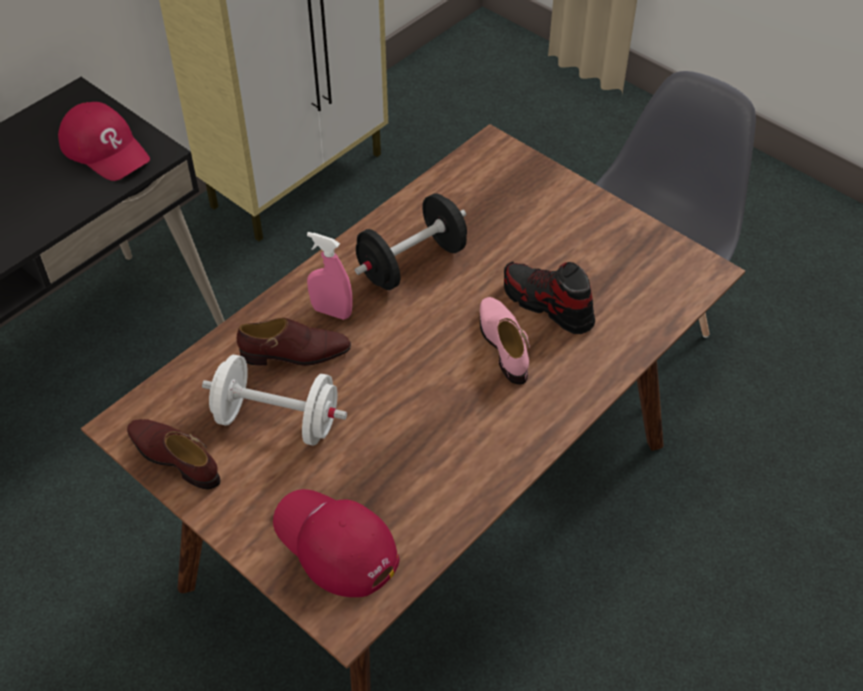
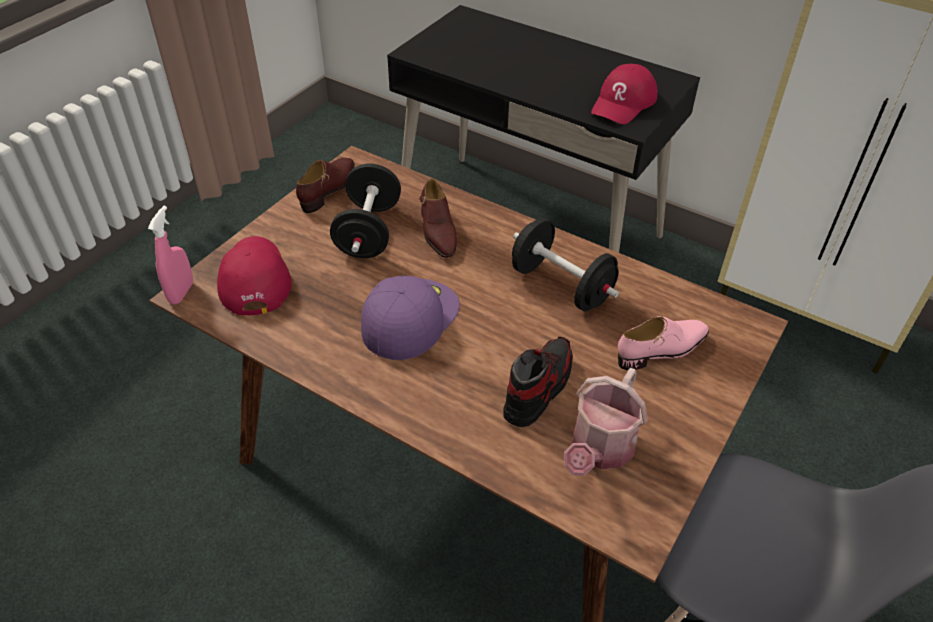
camera: 80 degrees right, 5 degrees down
(277, 420) = (368, 232): white dumbbell -> black dumbbell
(331, 312) = (488, 244): pink spray bottle -> pink spray bottle (181, 293)
(334, 544) = (254, 278): red cap -> red cap turned 45 degrees counterclockwise
(433, 393) = (410, 317): none -> purple cap
(503, 344) = (478, 359): pink shoe -> pink shoe (662, 350)
(622, 276) = (599, 450): none -> watering can

